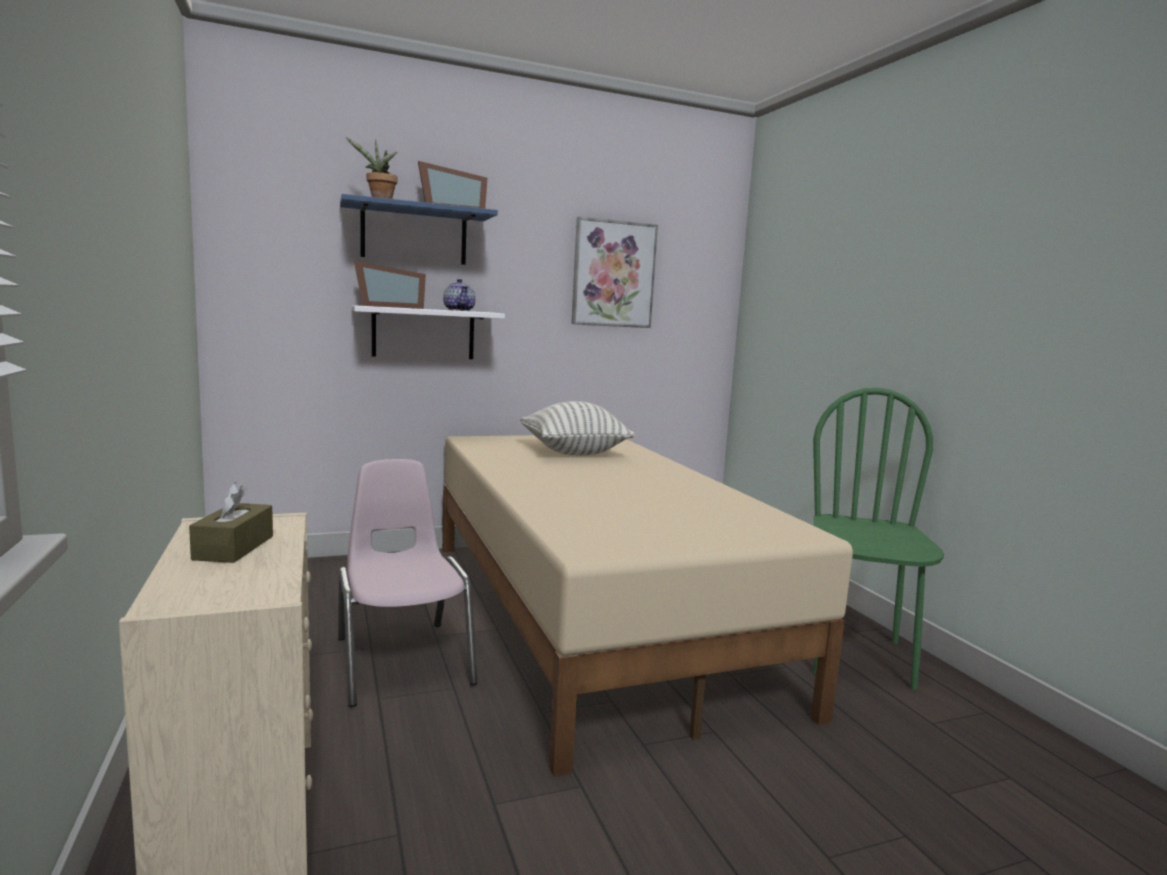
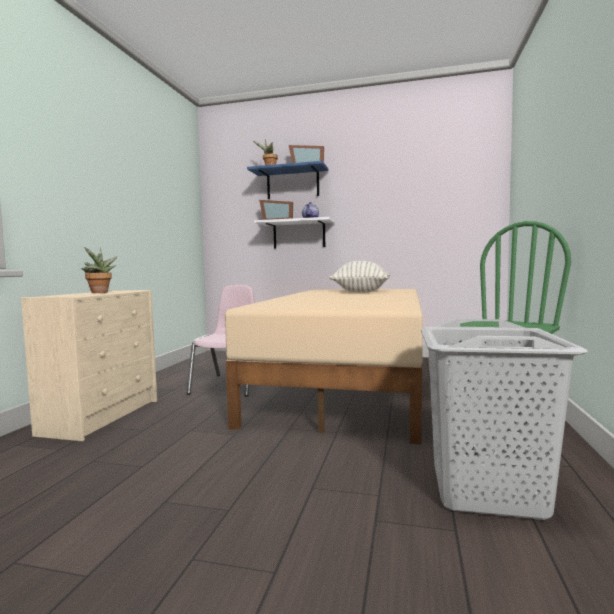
camera: 35 degrees right, 5 degrees down
(234, 547) = (100, 292): brown tissue box -> potted plant
(613, 274) = (409, 189): picture -> none
(976, 781) = (486, 491): none -> grey laundry basket

